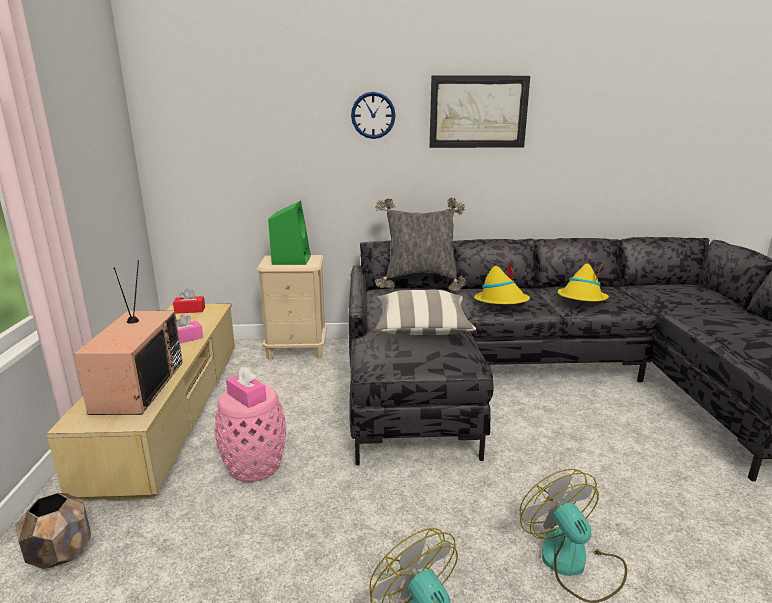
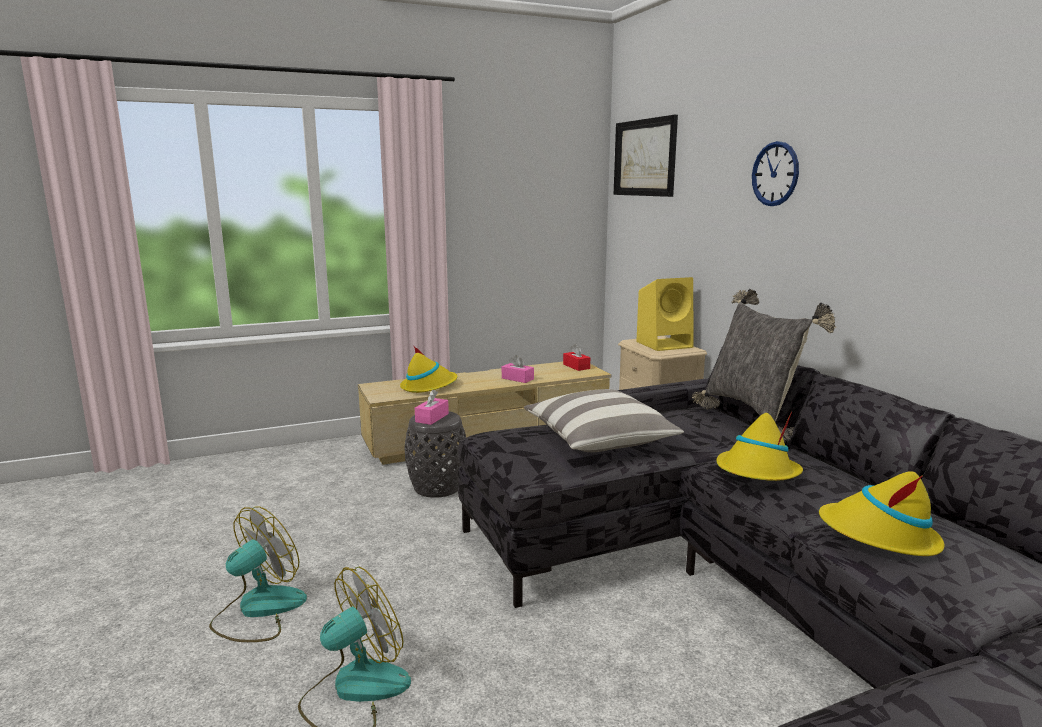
camera: 70 degrees right, 5 degrees down
(61, 553) = (323, 457): brown planter -> none
(137, 386) = (429, 386): television -> yellow hat
(254, 465) = (437, 487): pink stool -> grey stool
(291, 259) = (665, 344): green speaker -> yellow speaker
(478, 112) = (910, 166): picture -> picture (644, 158)

